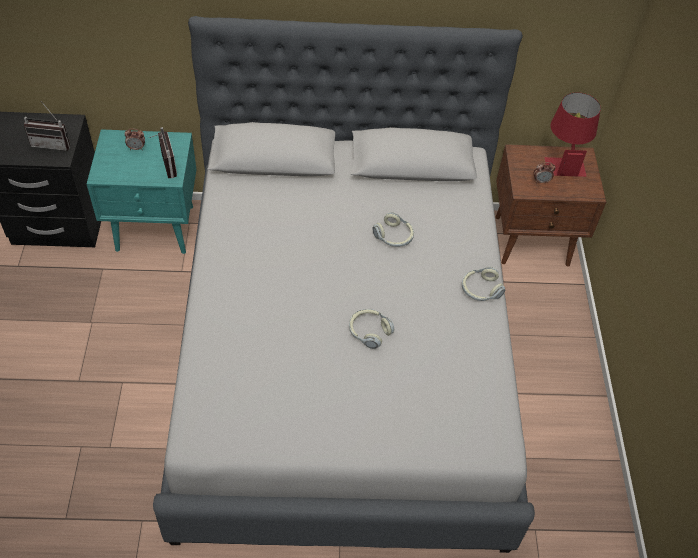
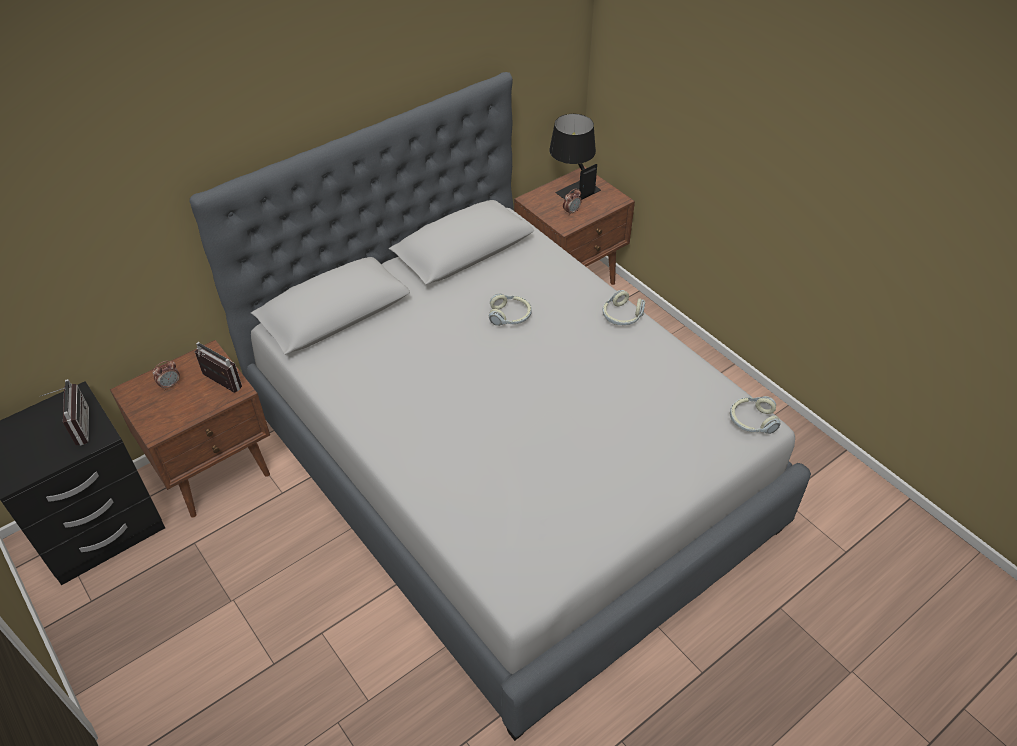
camera: 35 degrees left, 5 degrees down
(52, 143) = (76, 427): radio -> radio turned 75 degrees counterclockwise
(156, 228) = (216, 470): turquoise nightstand -> brown nightstand
(369, 331) = (570, 404): headphones -> headphones (752, 421)
(563, 160) = (572, 187): red table lamp -> black table lamp

